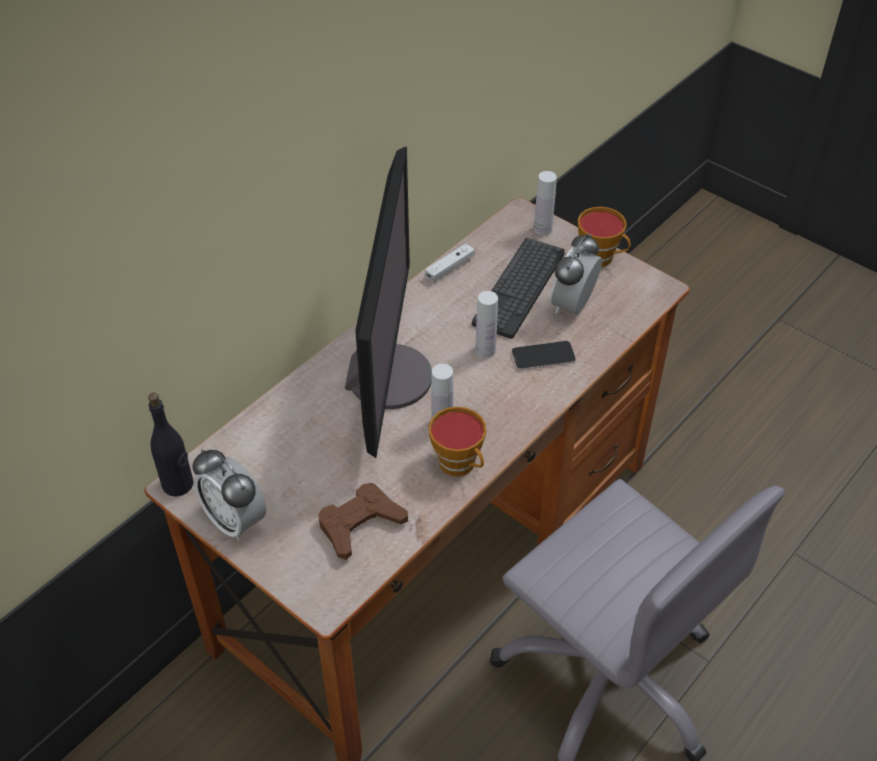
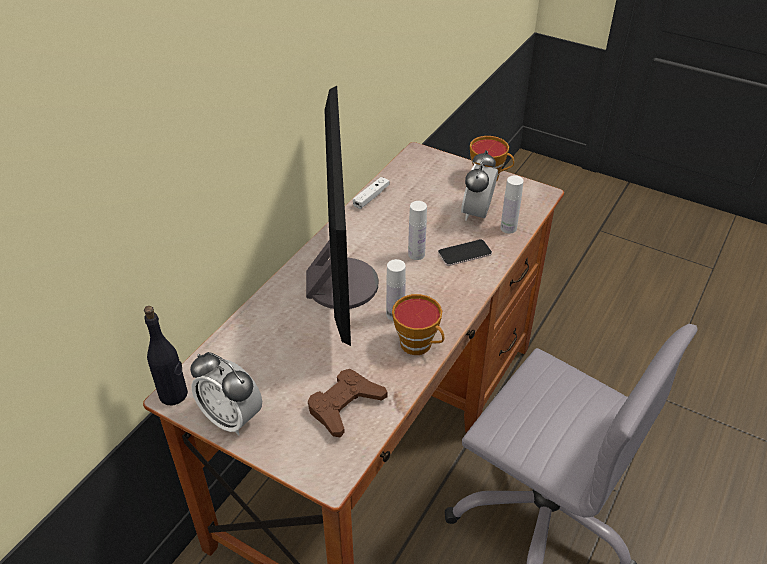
camera: 10 degrees left, 5 degrees down
(519, 288) = (431, 205): keyboard -> none
(542, 229) = (437, 162): white bottle -> white bottle (508, 228)

